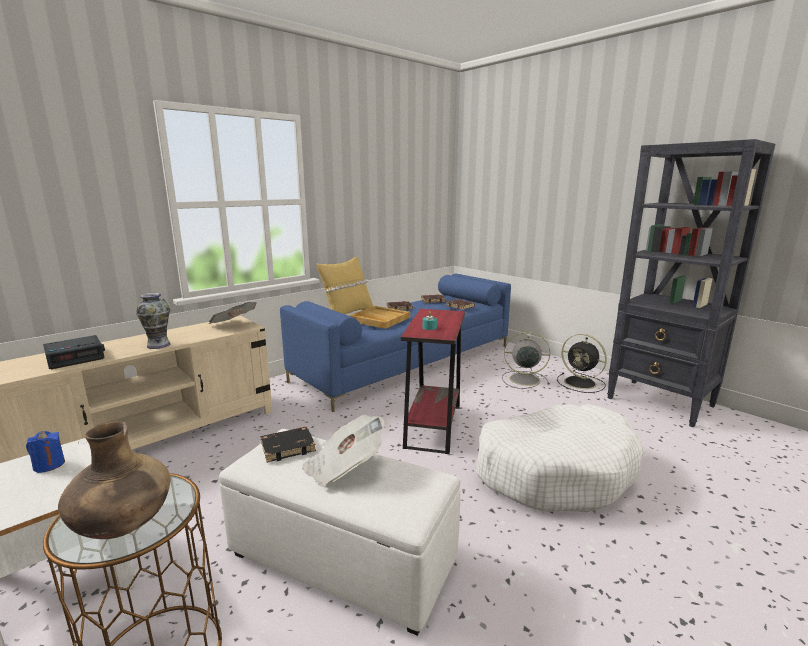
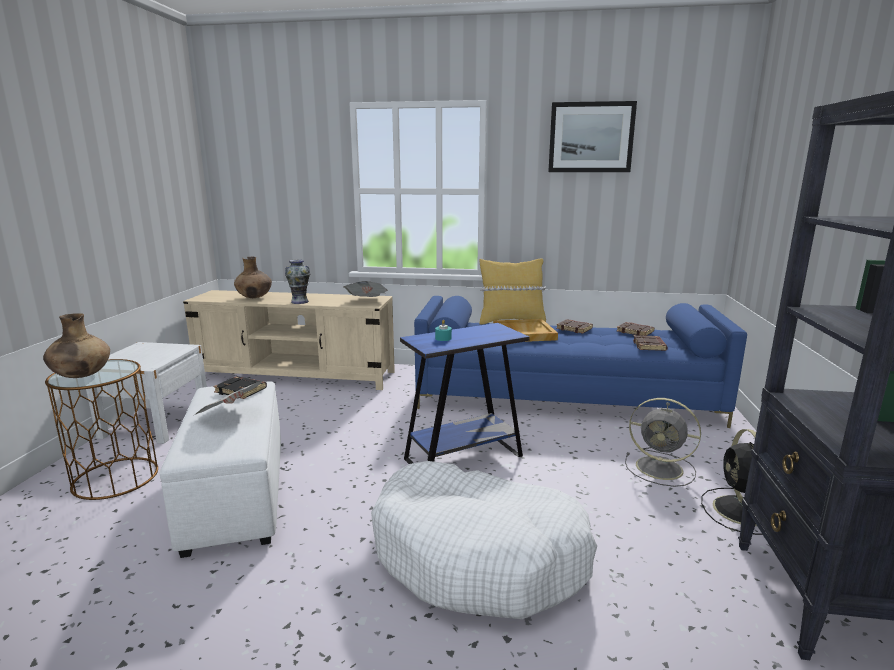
camera: 50 degrees right, 0 degrees up
(49, 465) = (163, 351): blue candle -> none
(76, 357) = (254, 297): alarm clock -> brown vase
(377, 155) = (591, 137): none -> picture
(433, 426) = (463, 458): red side table -> blue side table
(523, 379) = (661, 468): grey fan -> grey fan turned 150 degrees clockwise

